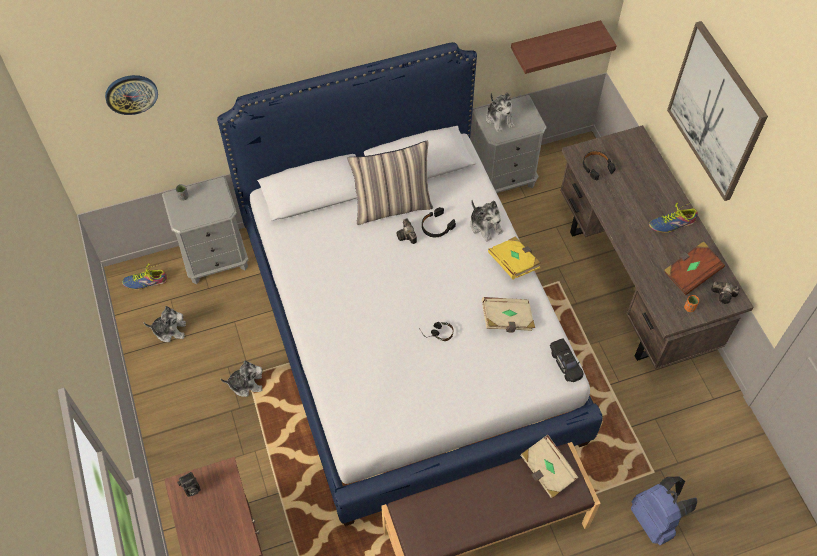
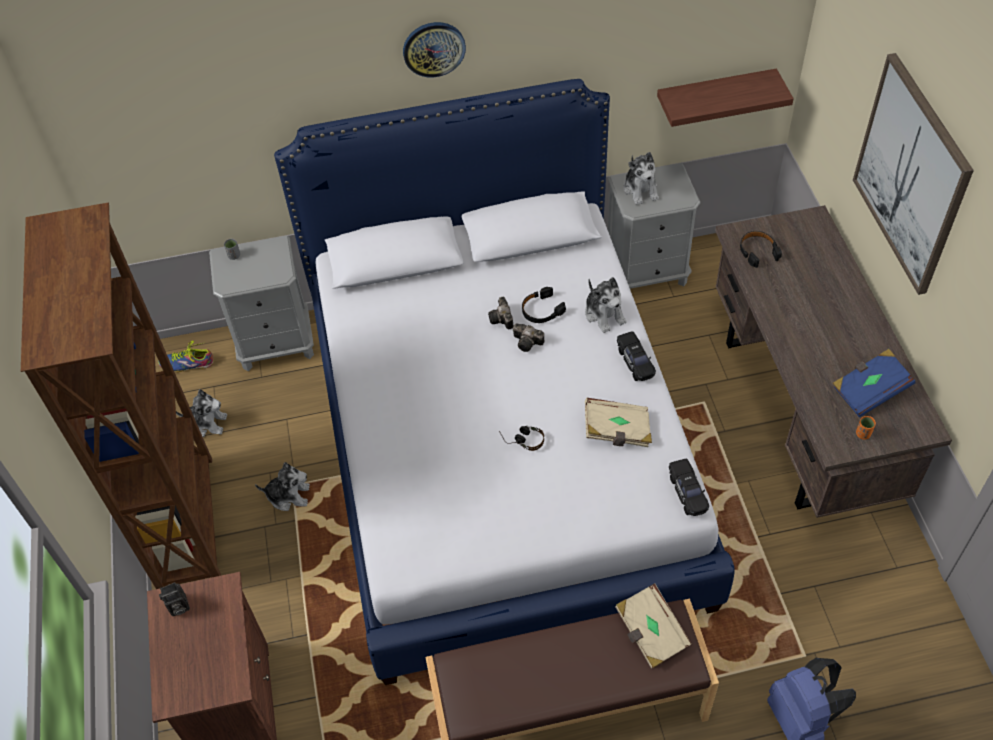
camera: 10 degrees right, 5 degrees down
(131, 94) = (166, 111): wall clock -> wall clock (434, 48)
(169, 413) = (188, 522): none -> brown bookcase
(392, 205) = (489, 282): pillow -> none
(514, 263) = (635, 362): yellow book -> black toy car
(672, 224) = (850, 327): shoe -> none
(690, 273) = (869, 390): brown book -> blue book
(724, 295) = (913, 422): camera -> camera (528, 342)

